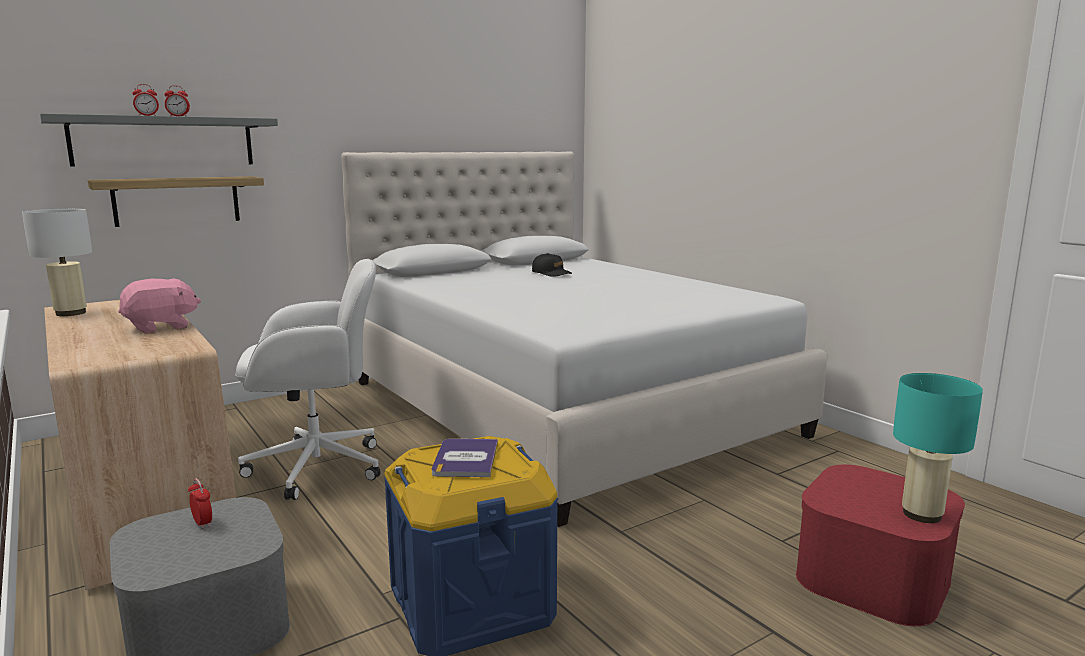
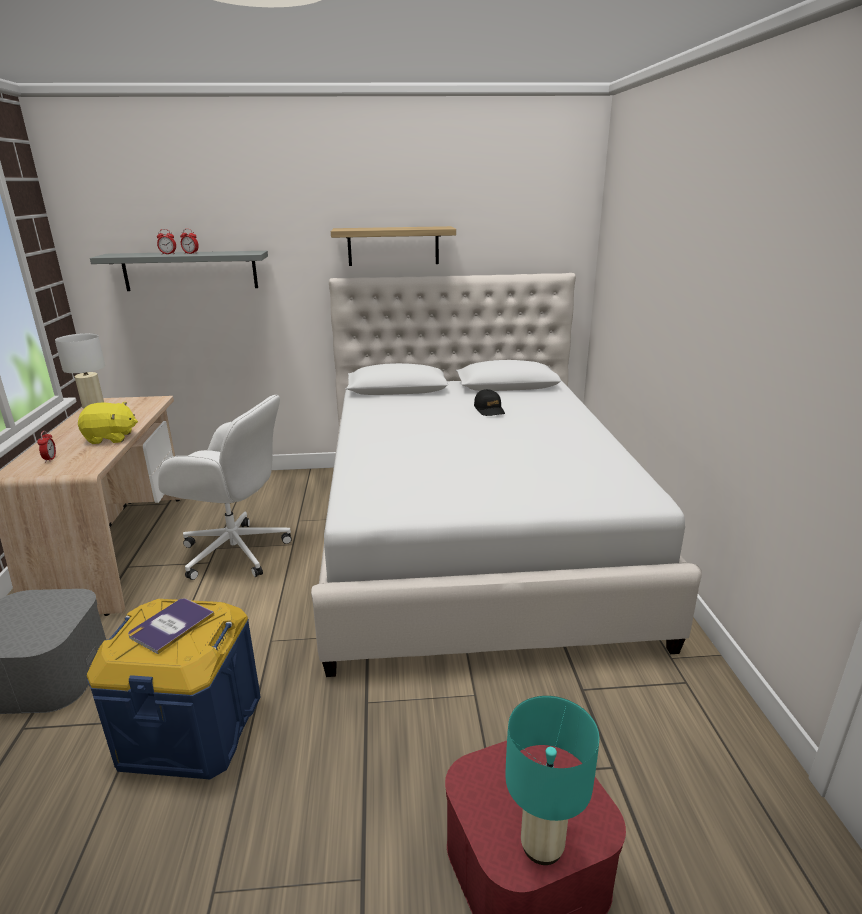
camera: 30 degrees right, 10 degrees up
(161, 327) = (111, 438): pink plush toy -> yellow plush toy
(177, 200) = (202, 317): shelf -> shelf (393, 246)
(202, 523) = (44, 607): alarm clock -> alarm clock (50, 459)

